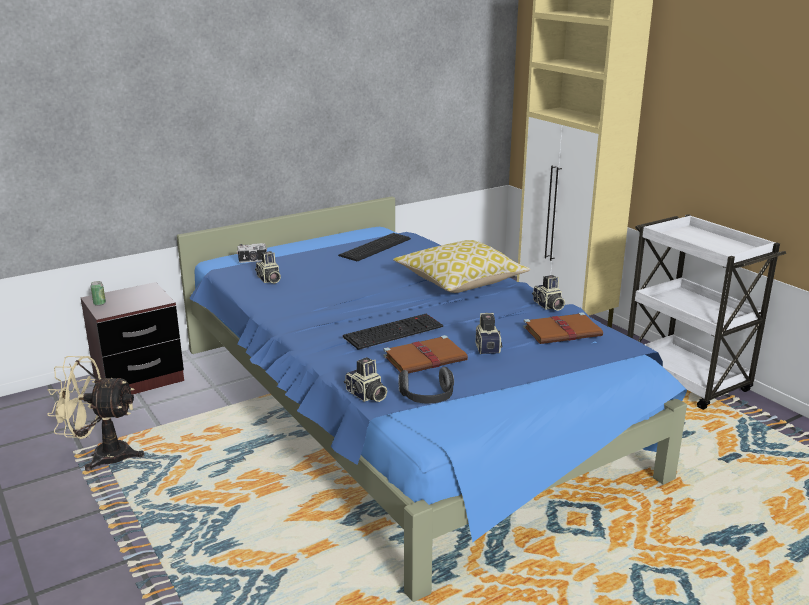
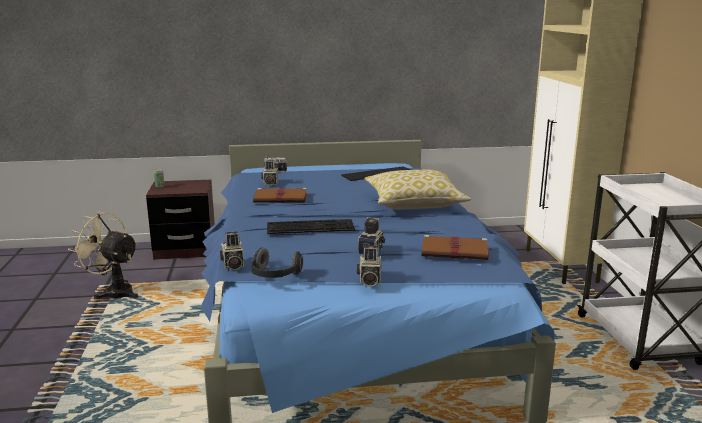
camera: 25 degrees right, 5 degrees down
(426, 358) = (311, 249): brown book -> brown book (281, 198)
(548, 306) = (467, 231): camera -> camera (369, 280)

